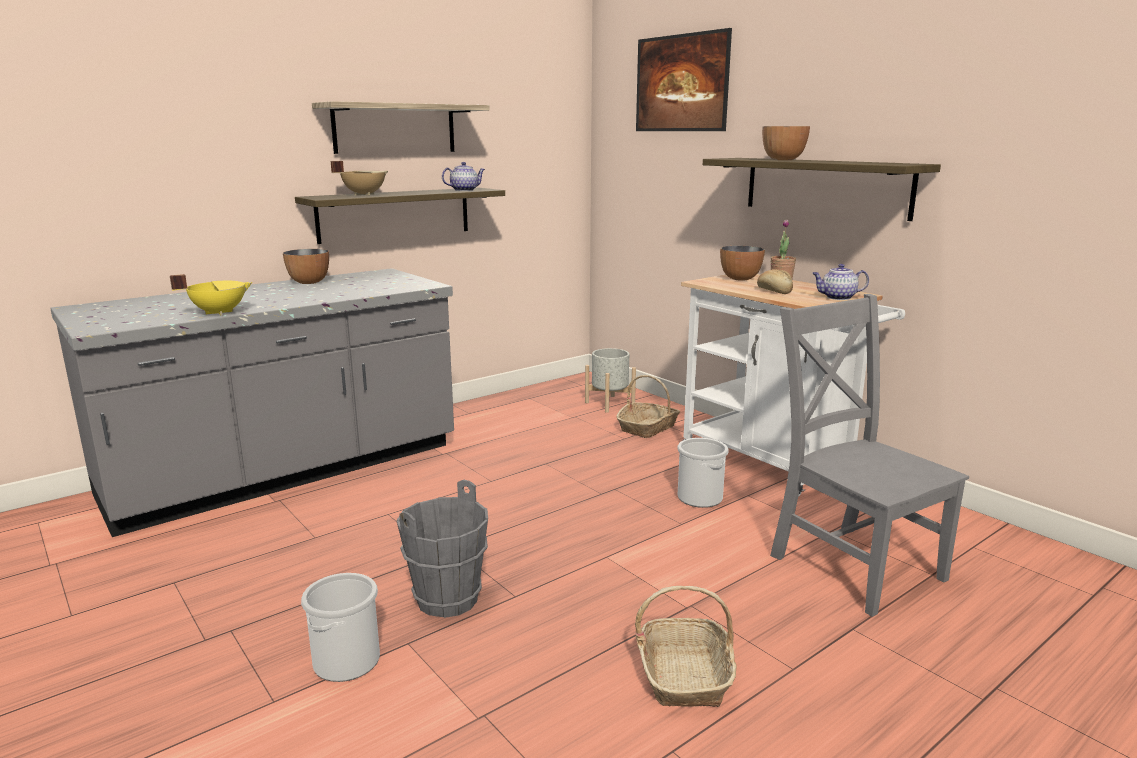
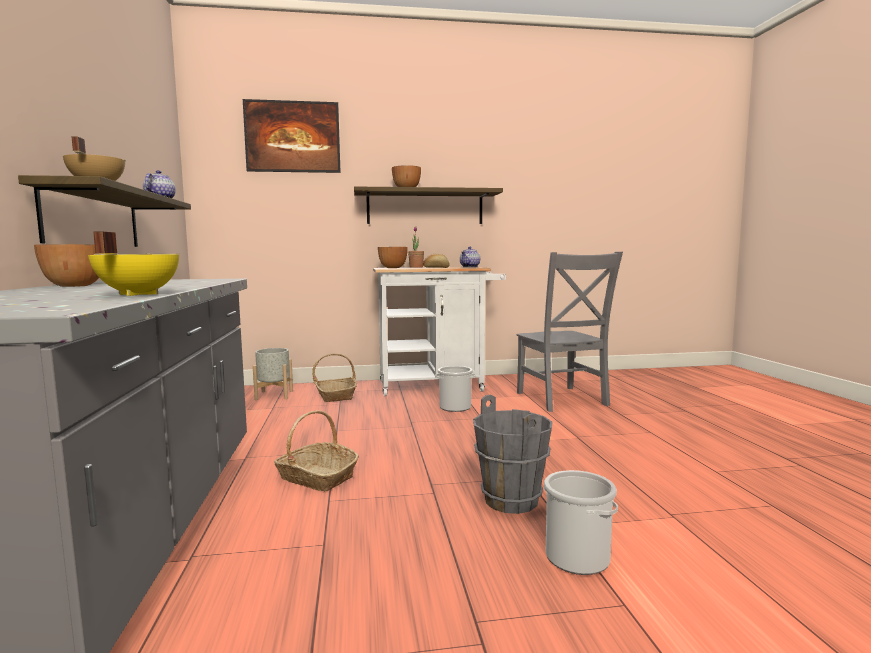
camera: 60 degrees left, 10 degrees down
(395, 128) = (88, 121): shelf -> none
(684, 674) = (646, 453): basket -> basket (316, 477)
(851, 563) = (562, 400): grey chair -> grey chair turned 105 degrees counterclockwise

